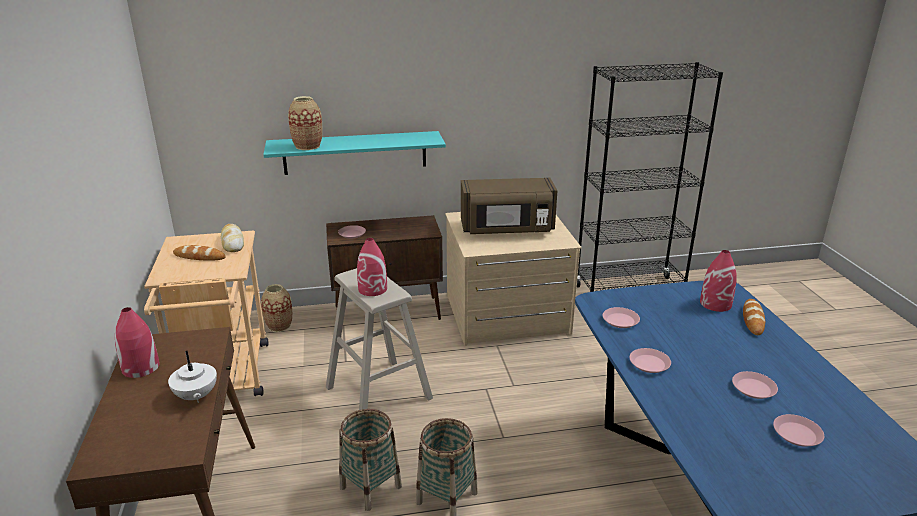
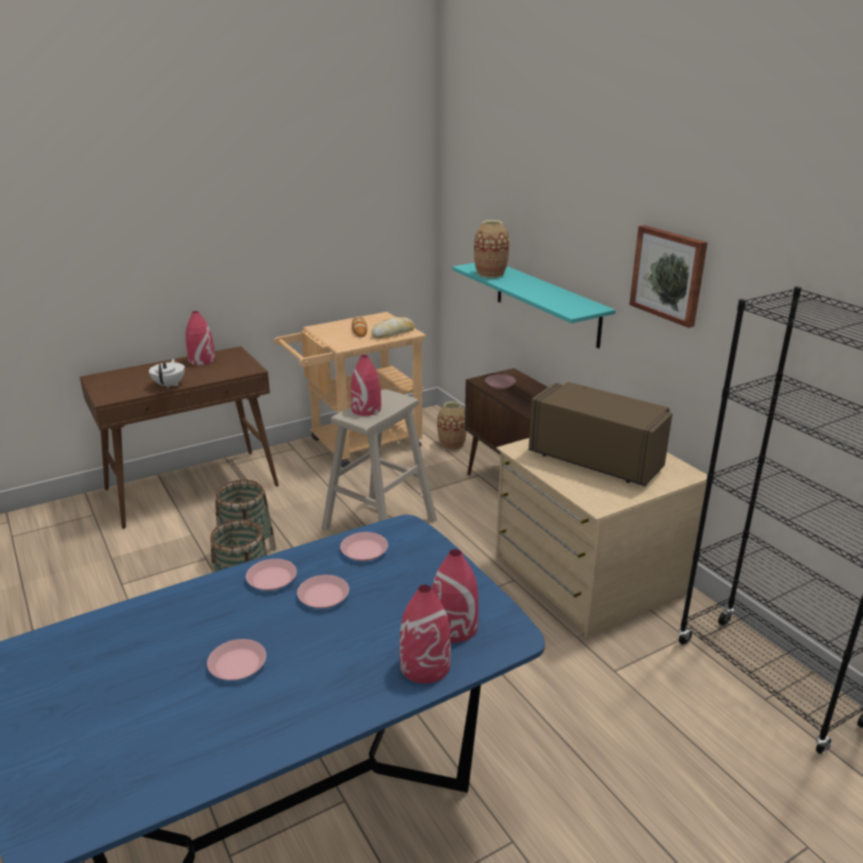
camera: 70 degrees right, 0 degrees up
(196, 396) = (170, 385): white teapot -> white teapot turned 135 degrees clockwise
(486, 89) = (669, 274): none -> picture
(507, 229) = (597, 459): brown microwave -> brown microwave turned 150 degrees clockwise
(753, 319) = (425, 665): bread -> red vase
(797, 434) = (143, 702): pink plate -> pink plate (323, 596)

